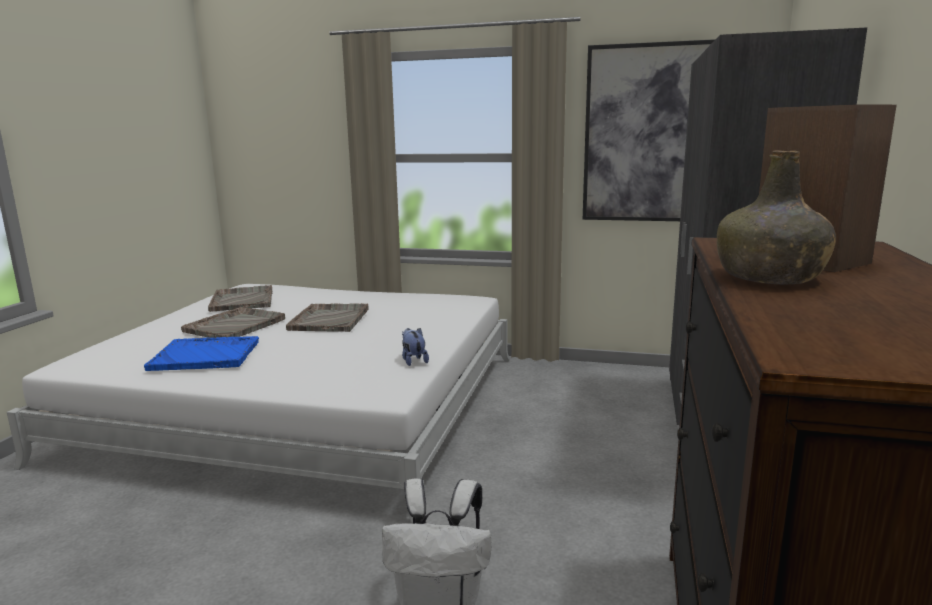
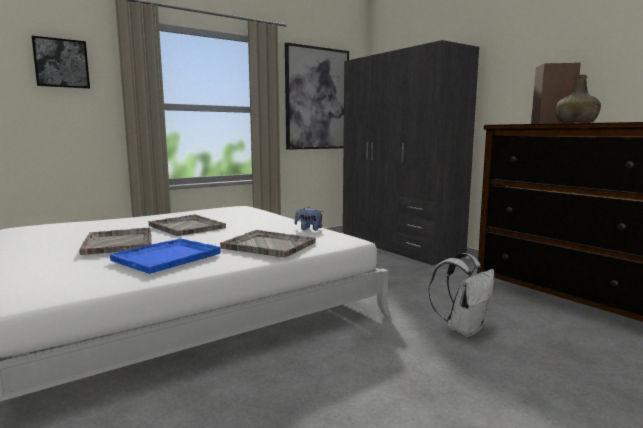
camera: 50 degrees left, 5 degrees down
(242, 300) = (61, 232): grey tray -> grey tray (268, 245)
(301, 115) = (61, 63): none -> picture

